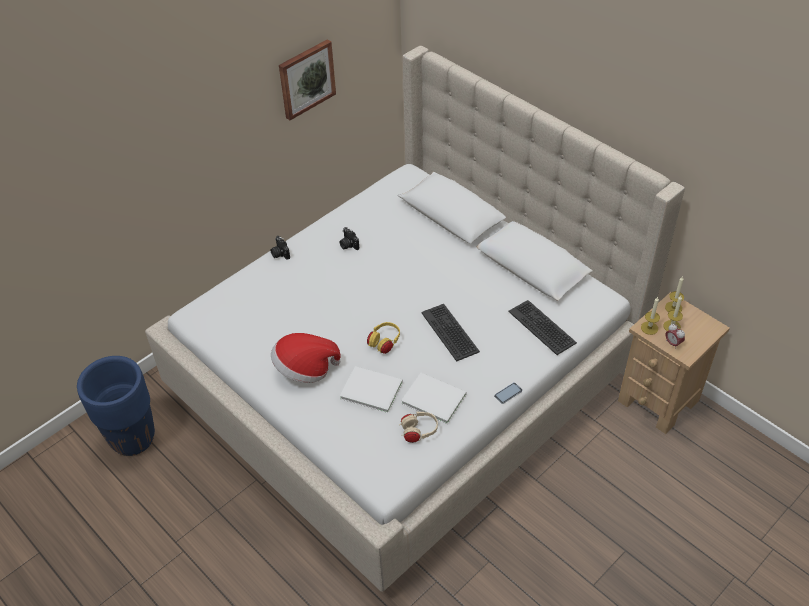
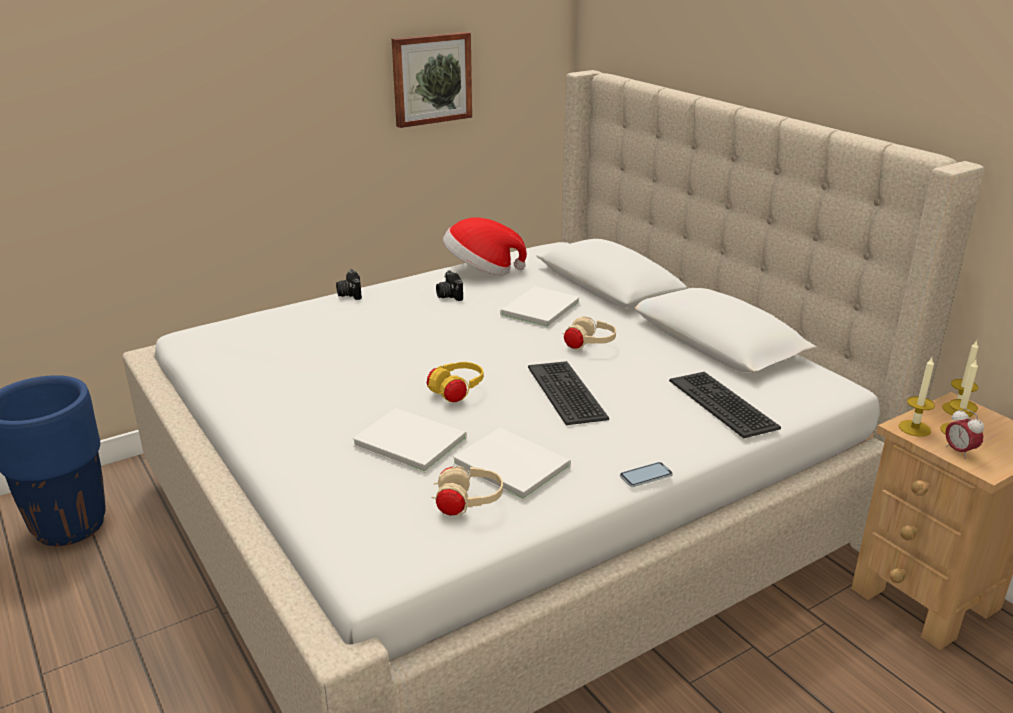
camera: 10 degrees right, 20 degrees down
(305, 369) = (317, 406): hat -> hat (481, 270)
(411, 251) = (537, 309): none -> white book
(453, 284) = (589, 346): none -> beige headphones

